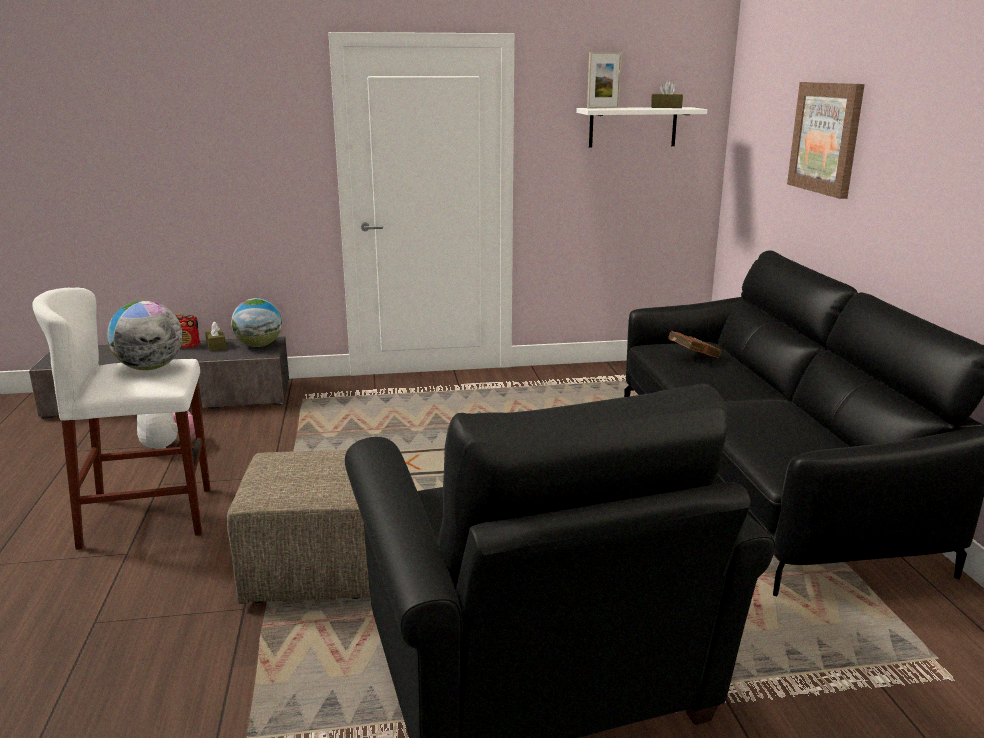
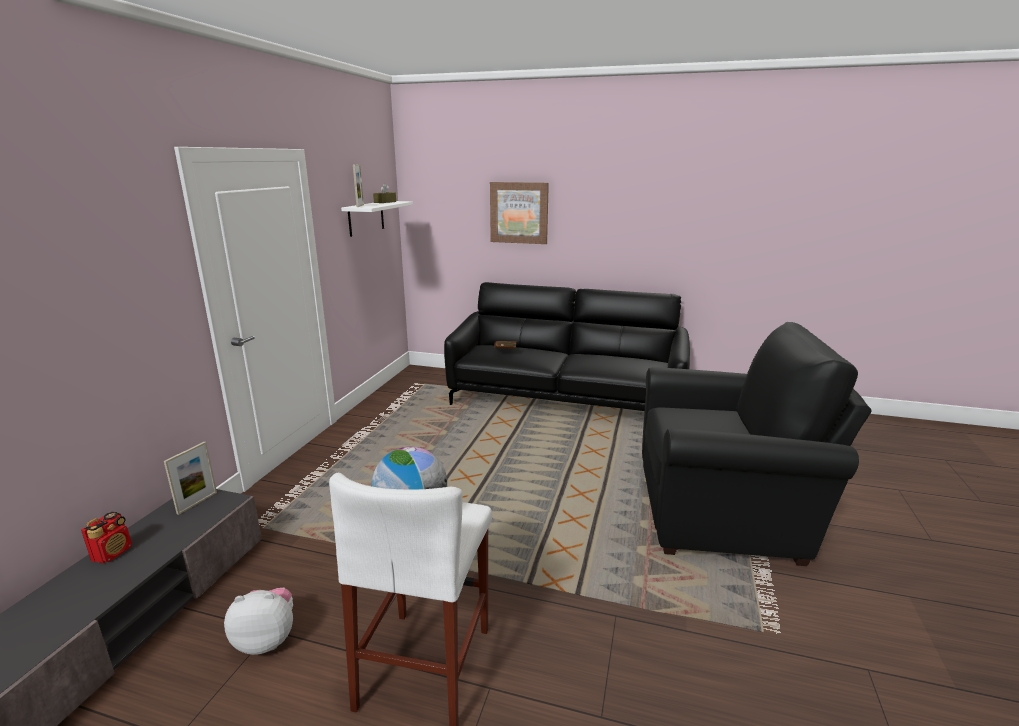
camera: 65 degrees left, 0 degrees up
(216, 345) = (149, 531): brown tissue box -> none
(259, 345) = (197, 503): globe -> picture frame
(317, 570) = (580, 570): beige ottoman -> none

